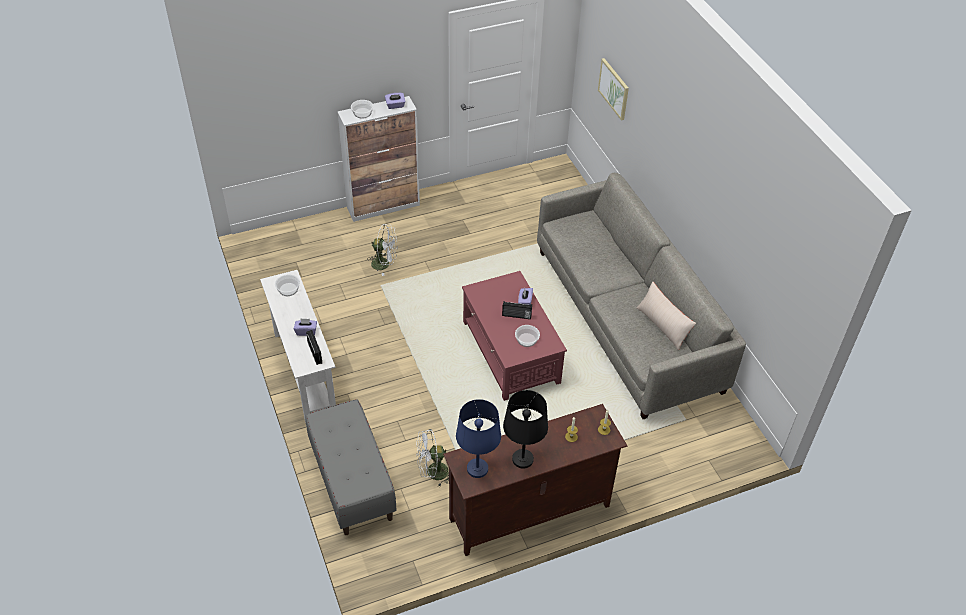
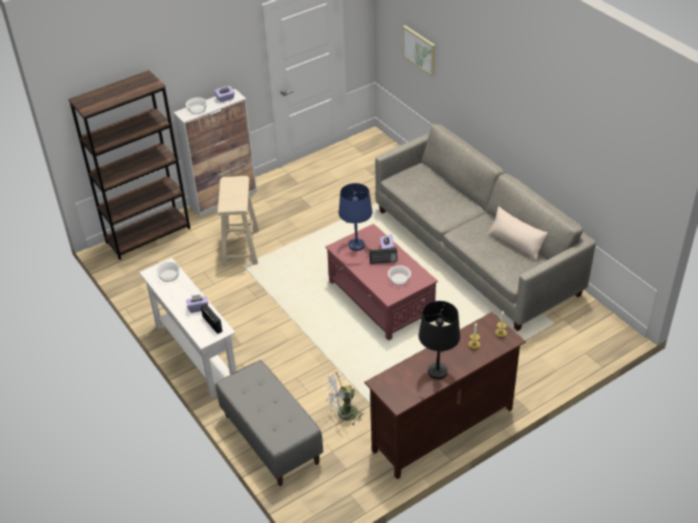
camera: 10 degrees left, 5 degrees down
(296, 232) = (148, 235): none -> brown bookcase
(384, 264) = (240, 247): white fan -> beige stool
(477, 468) = (399, 387): blue table lamp -> blue table lamp (356, 245)

